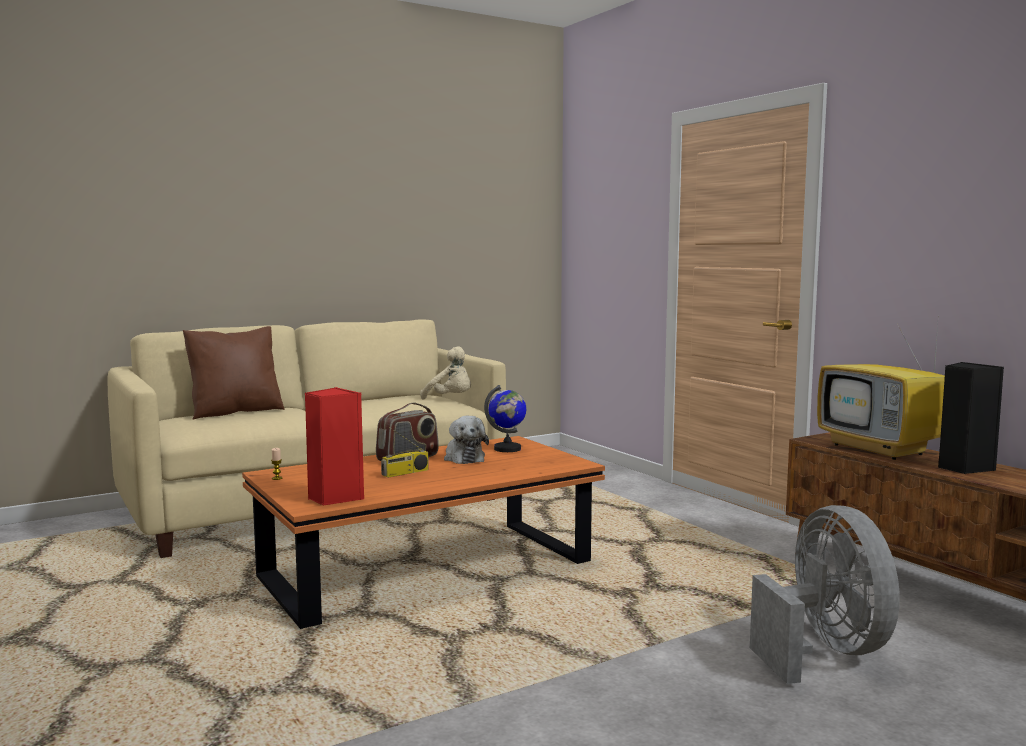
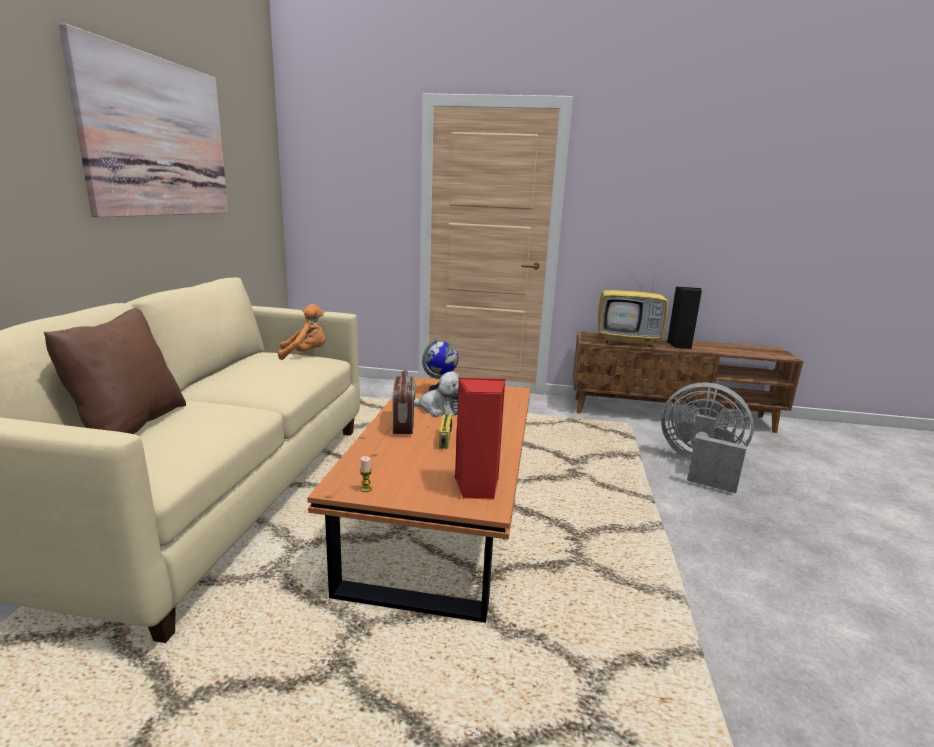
camera: 50 degrees left, 10 degrees up
(382, 196) = (158, 138): none -> picture
(451, 399) = (305, 354): beige plush toy -> orange plush toy

